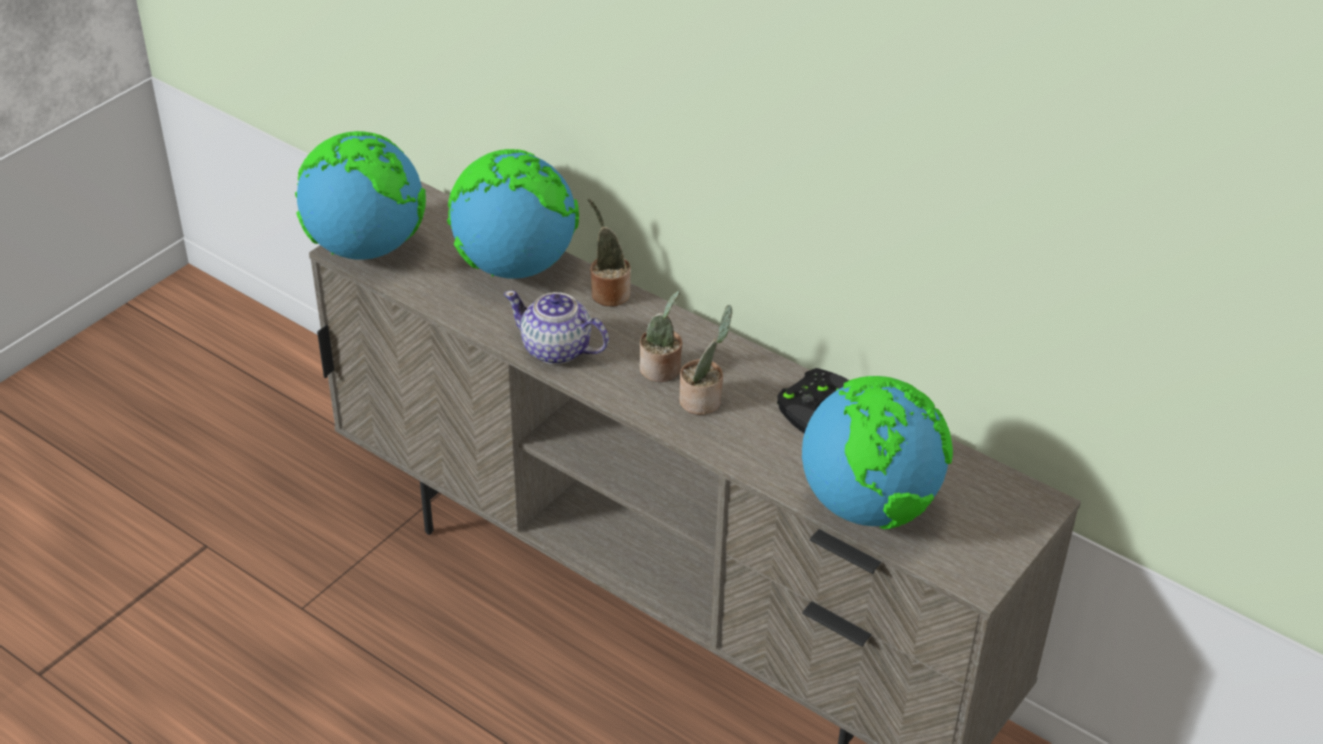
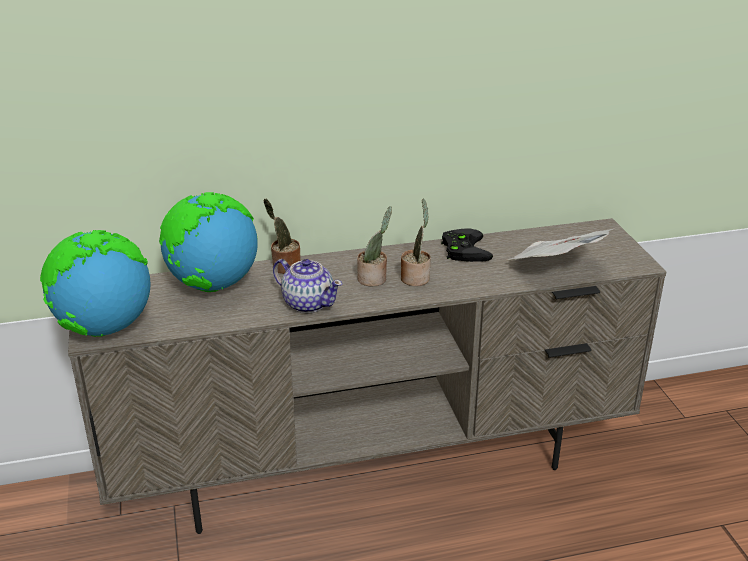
camera: 50 degrees left, 10 degrees down
(557, 350) = (308, 303): teapot -> teapot turned 120 degrees counterclockwise
(869, 506) = (556, 268): globe -> newspaper

